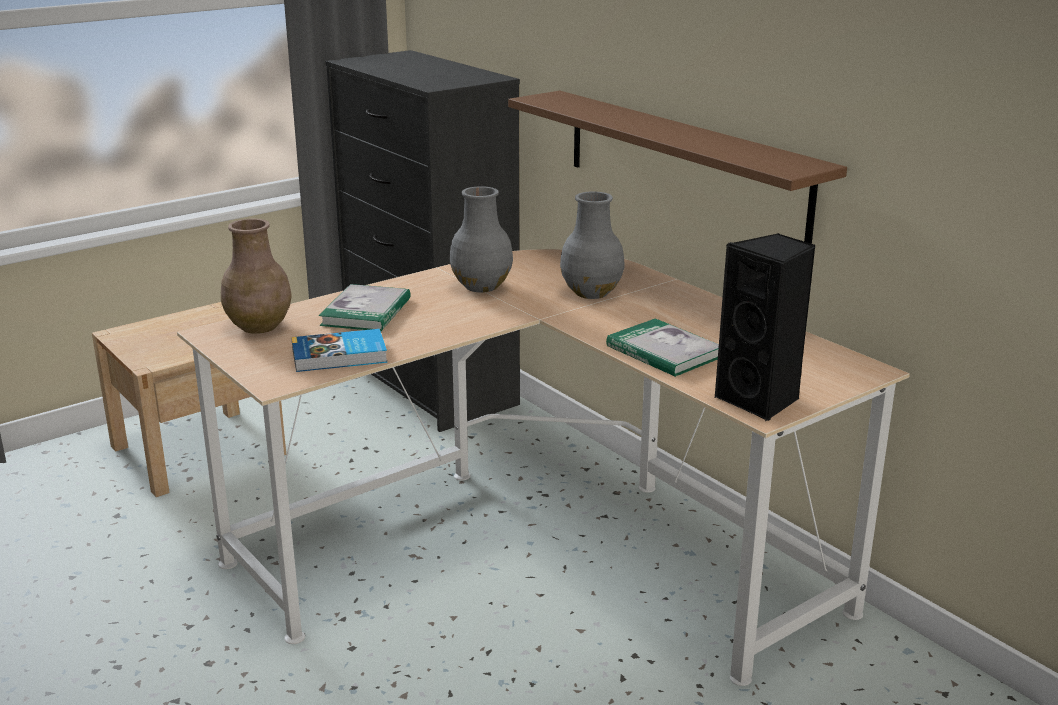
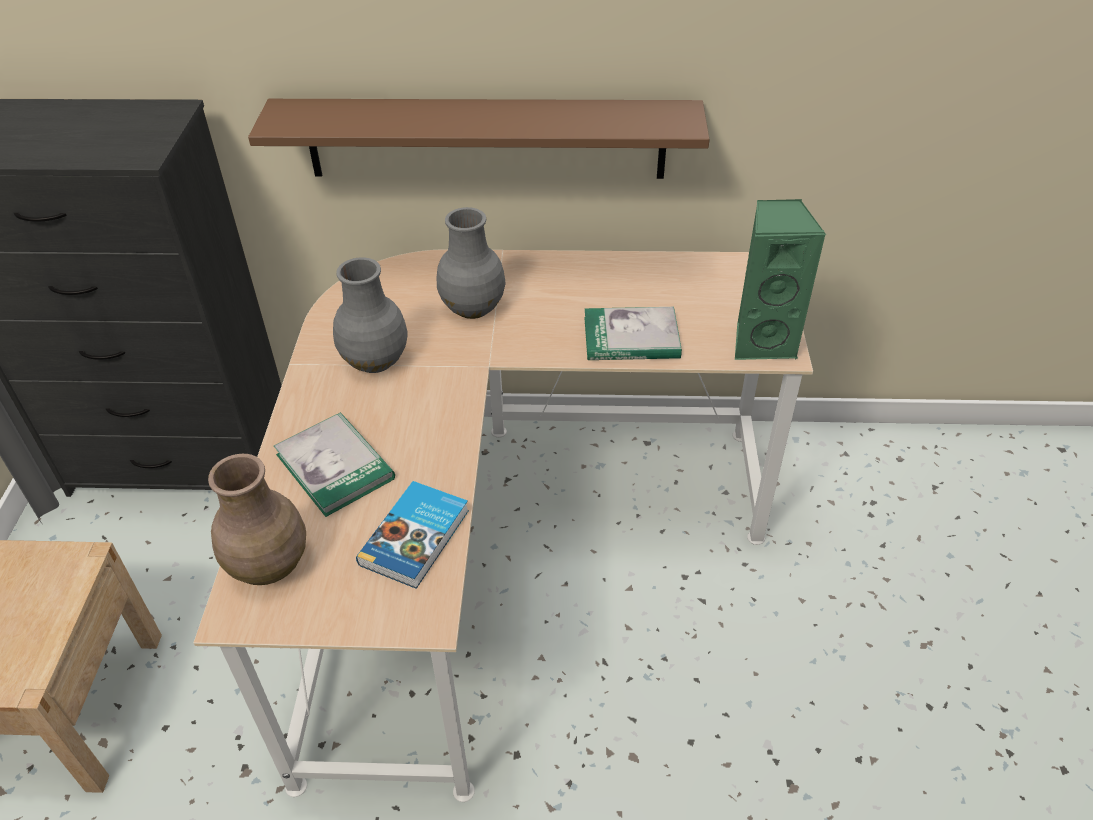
camera: 50 degrees left, 20 degrees up
(761, 401) = (762, 342): black speaker -> green speaker

